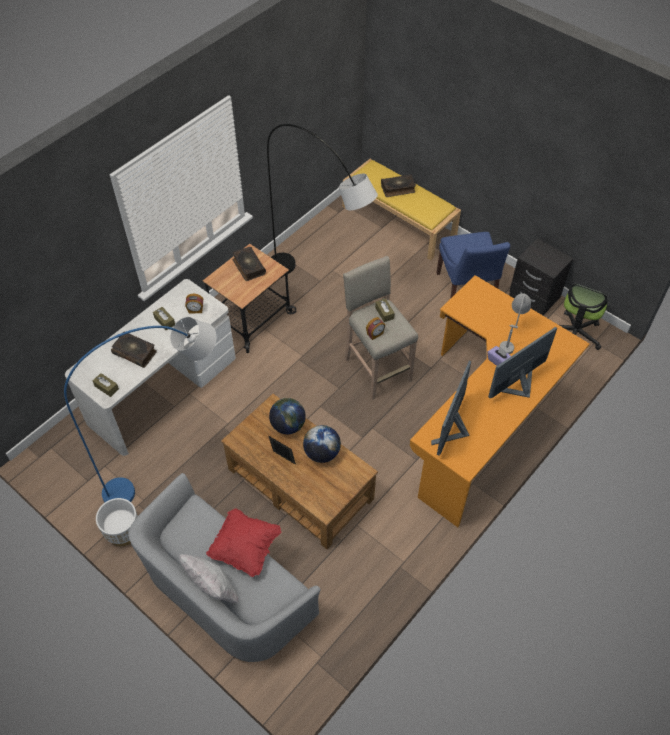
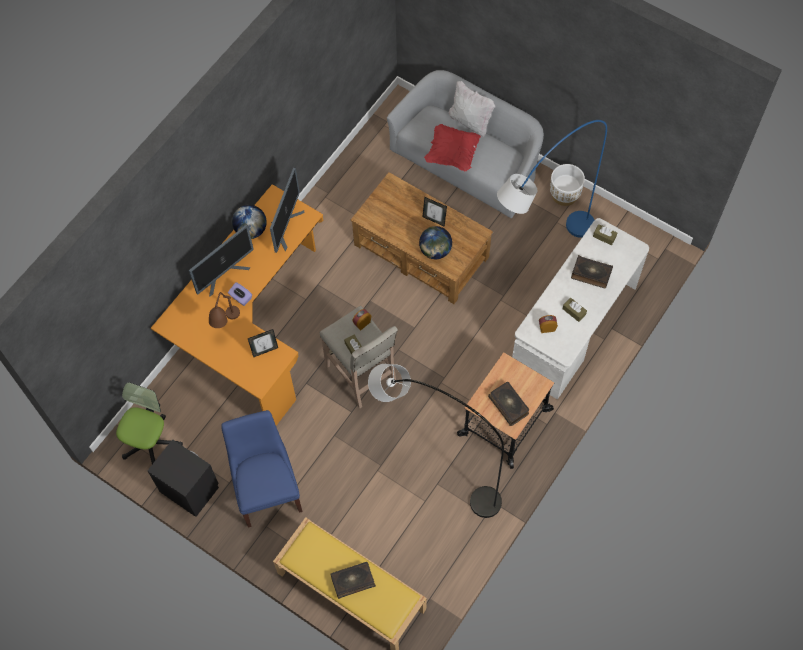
camera: 175 degrees right, 10 degrees up
(322, 453) = (401, 229): globe -> globe (251, 230)
(472, 312) = (265, 350): none -> picture frame
(511, 336) = (227, 326): grey table lamp -> brown table lamp

